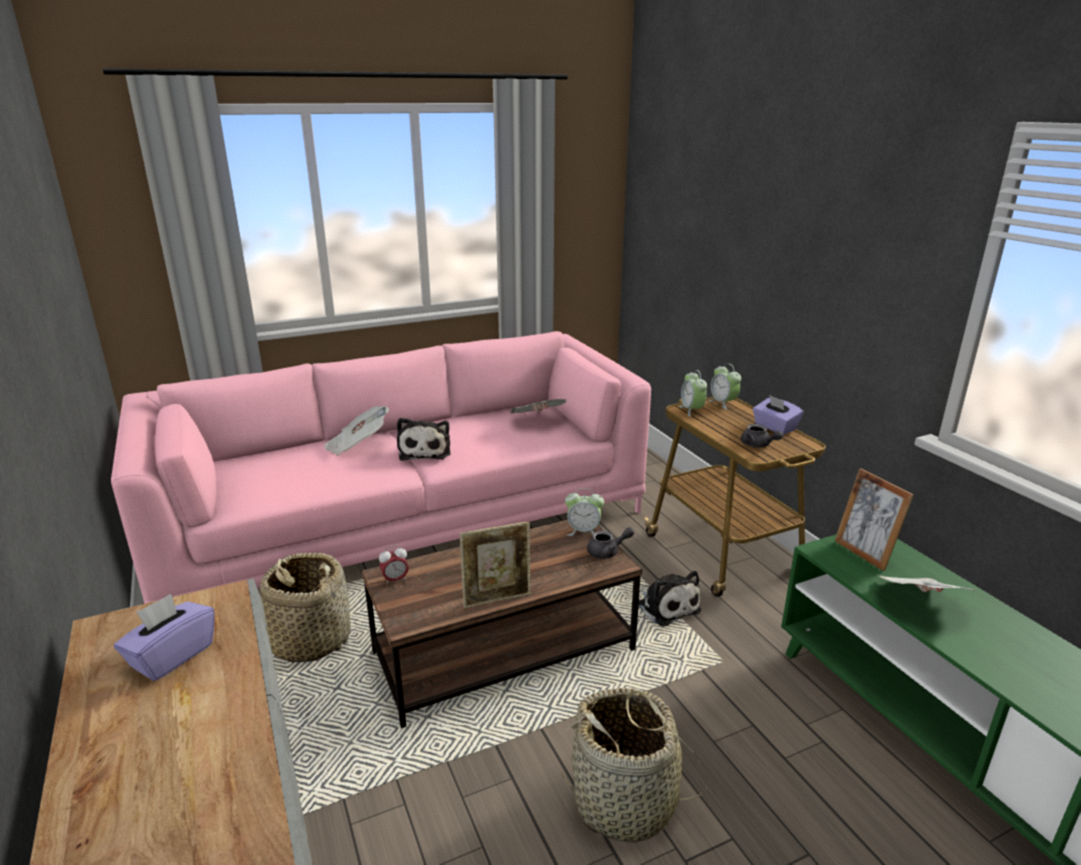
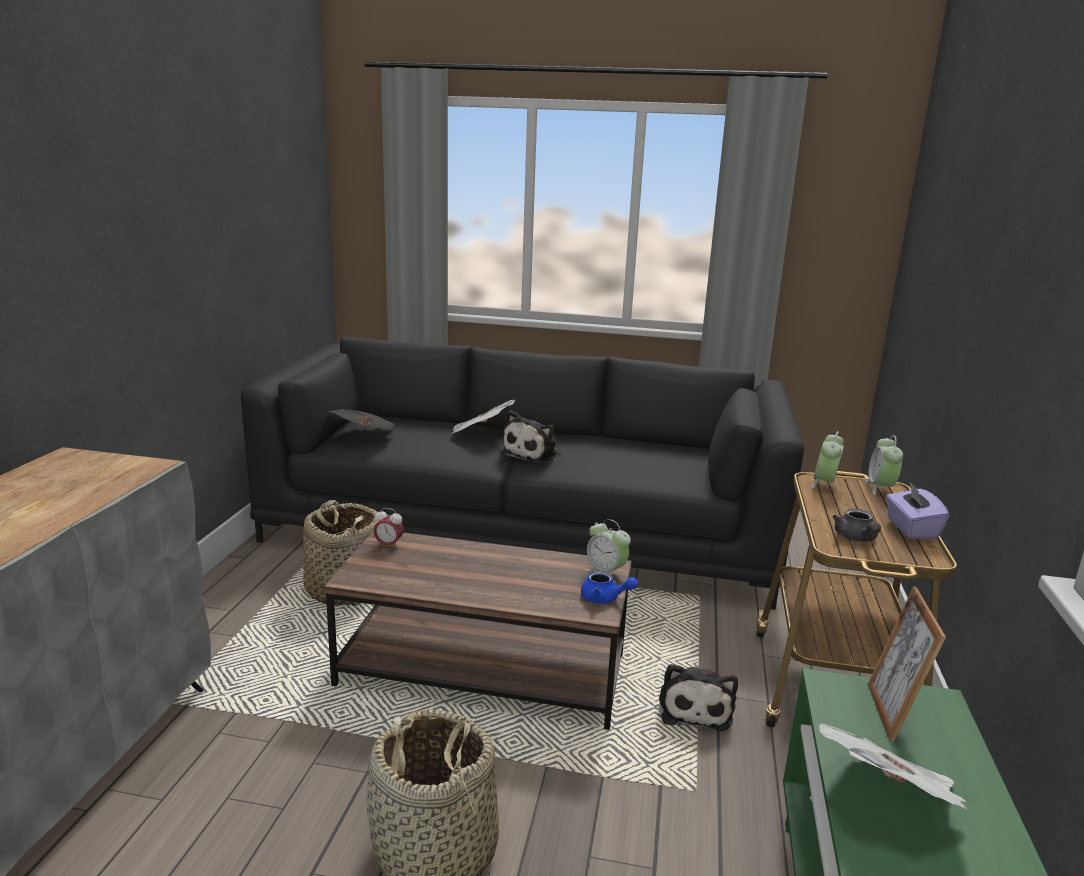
camera: 35 degrees right, 5 degrees down
(172, 656) = (68, 484): purple tissue box -> none
(405, 520) = (523, 530): pink sofa -> black sofa
(497, 599) = (447, 592): picture frame -> none
(537, 421) = (676, 461): newspaper -> newspaper (366, 436)
(608, 552) = (604, 599): grey teapot -> blue teapot

